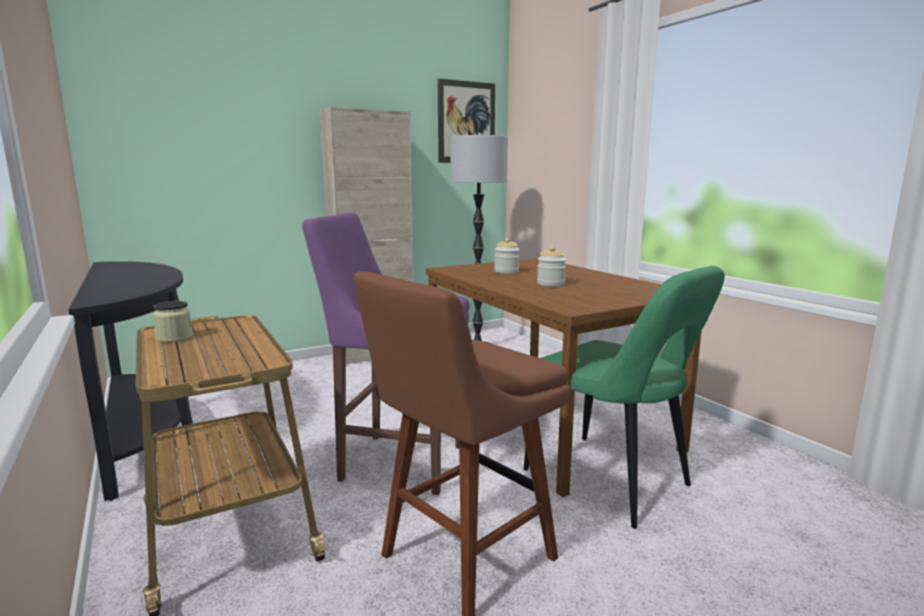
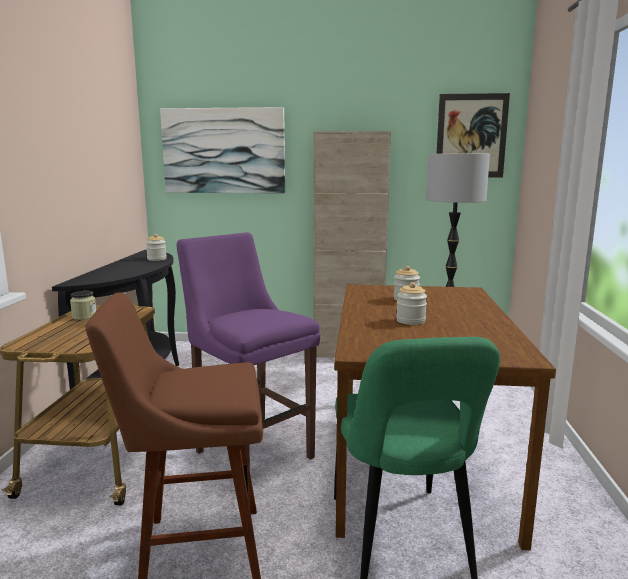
camera: 35 degrees right, 0 degrees up
(148, 268) = (157, 259): none -> jar
(199, 127) = (224, 151): none -> picture

